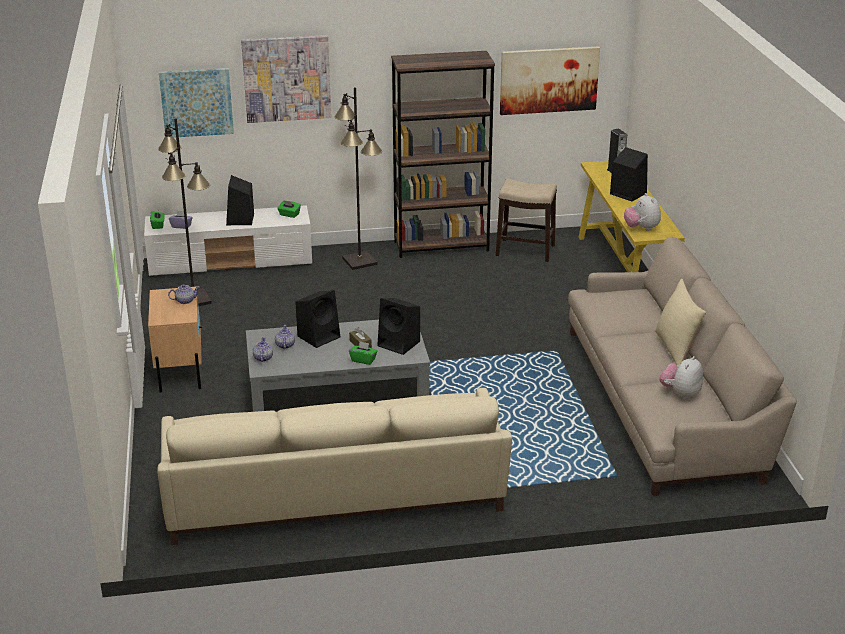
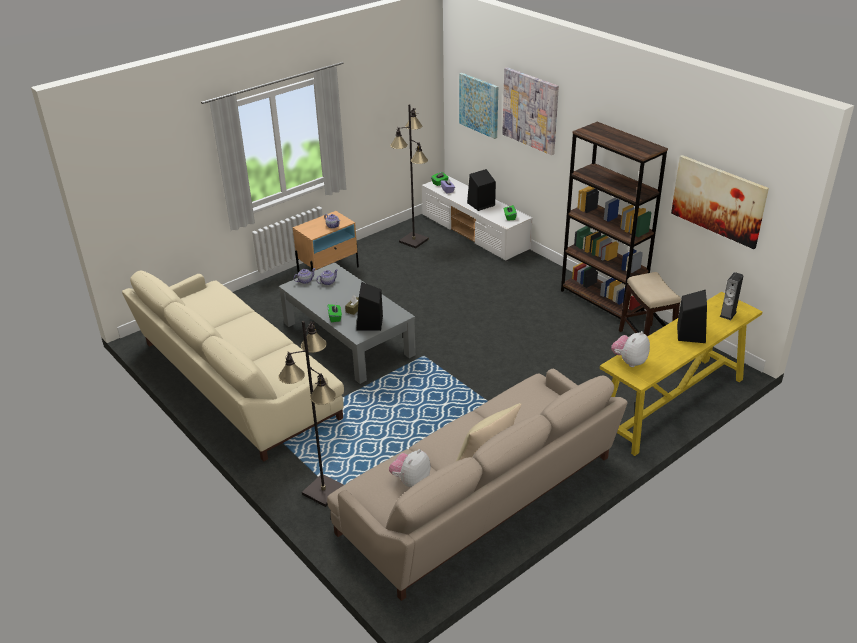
camera: 60 degrees right, 5 degrees up
(319, 336) = (351, 290): black speaker -> none
(360, 261) = (535, 277): black floor lamp -> black floor lamp (324, 491)
(680, 393) = (411, 481): plush toy -> plush toy turned 60 degrees counterclockwise

